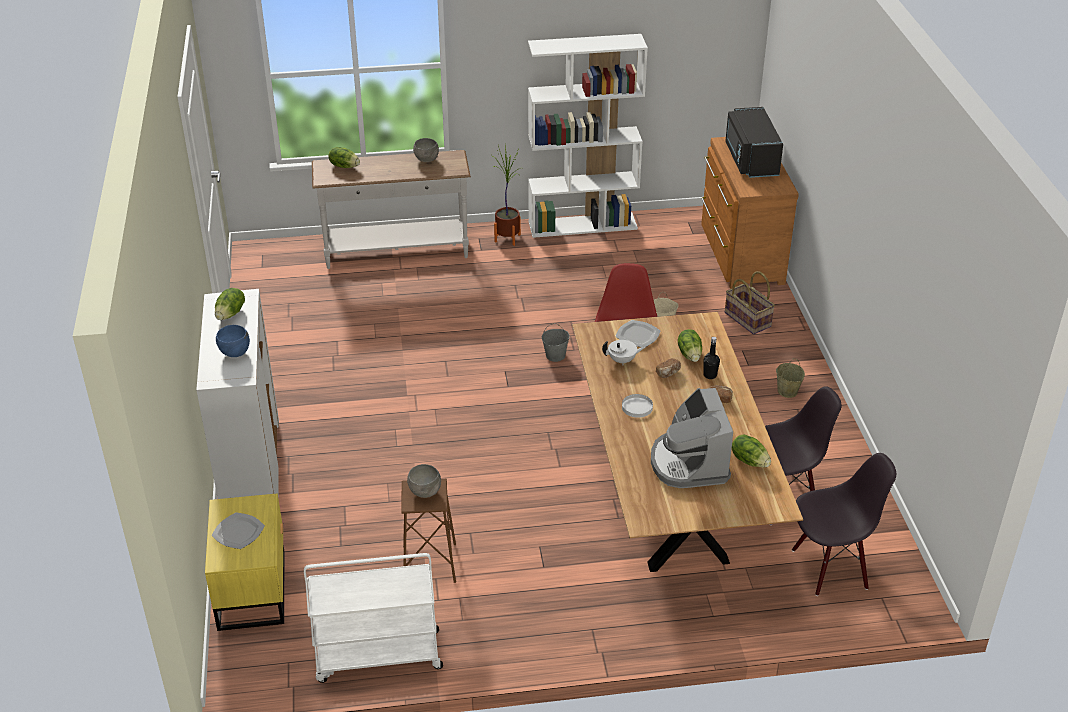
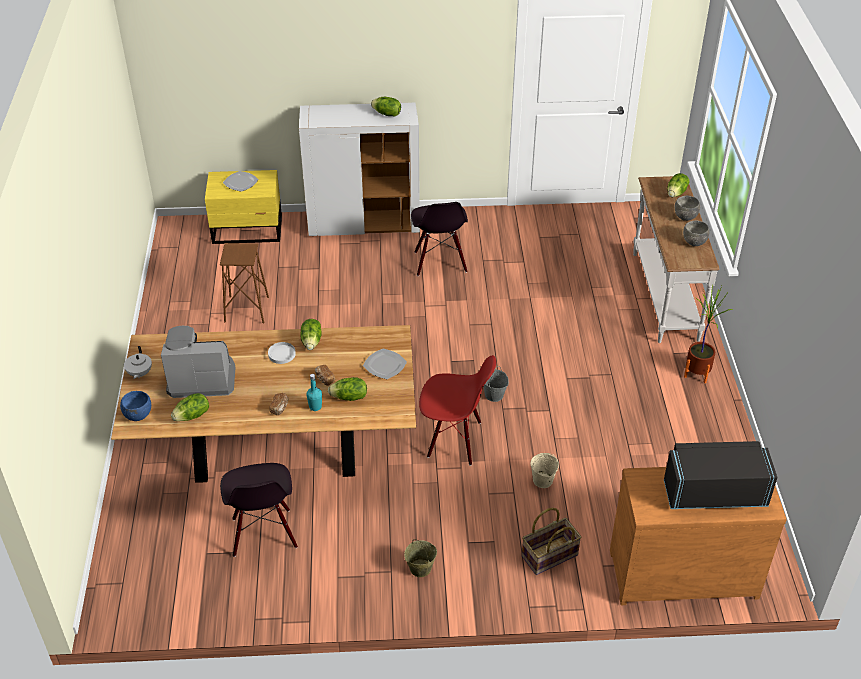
camera: 95 degrees right, 5 degrees up
(234, 353) = (337, 118): blue bowl -> blue bowl (138, 415)
(377, 657) = (168, 284): white cart -> none
(425, 492) = (240, 253): grey bowl -> grey bowl (685, 217)
(583, 225) = (731, 434): white bookcase -> none
(612, 388) = (312, 341): none -> lettuce
(622, 360) = (348, 351): white teapot -> white teapot (139, 374)
(710, 375) = (315, 407): black bottle -> turquoise bottle
(829, 568) = (169, 552): black chair -> black chair (439, 262)

